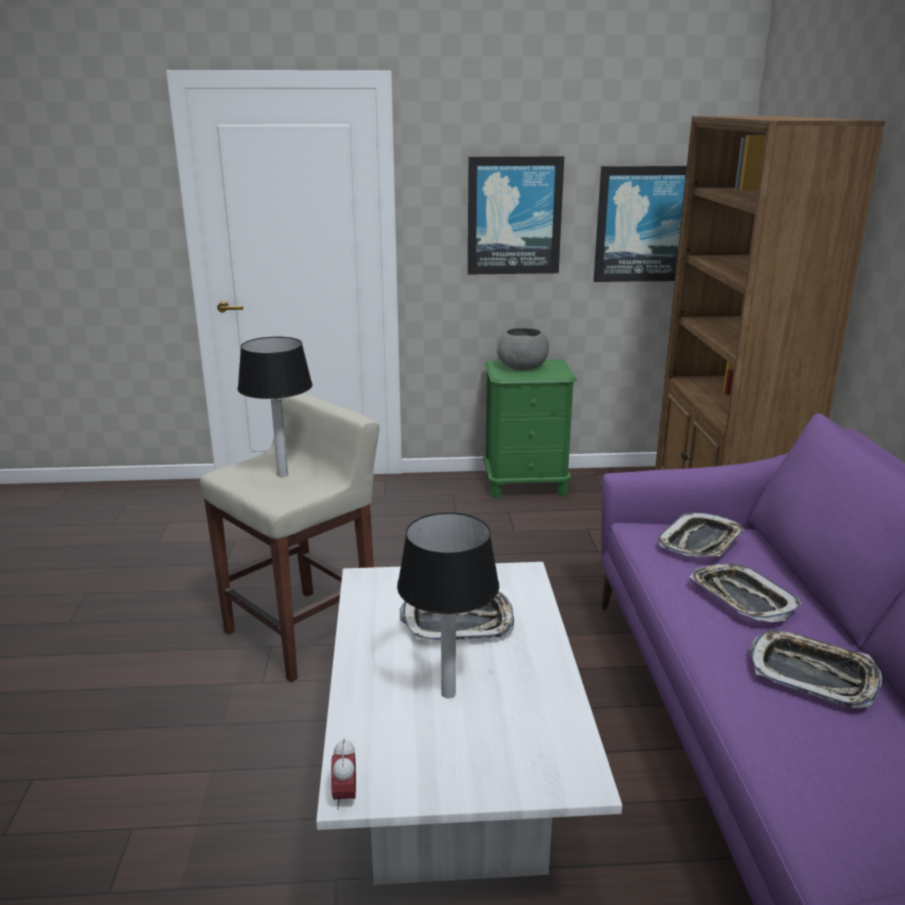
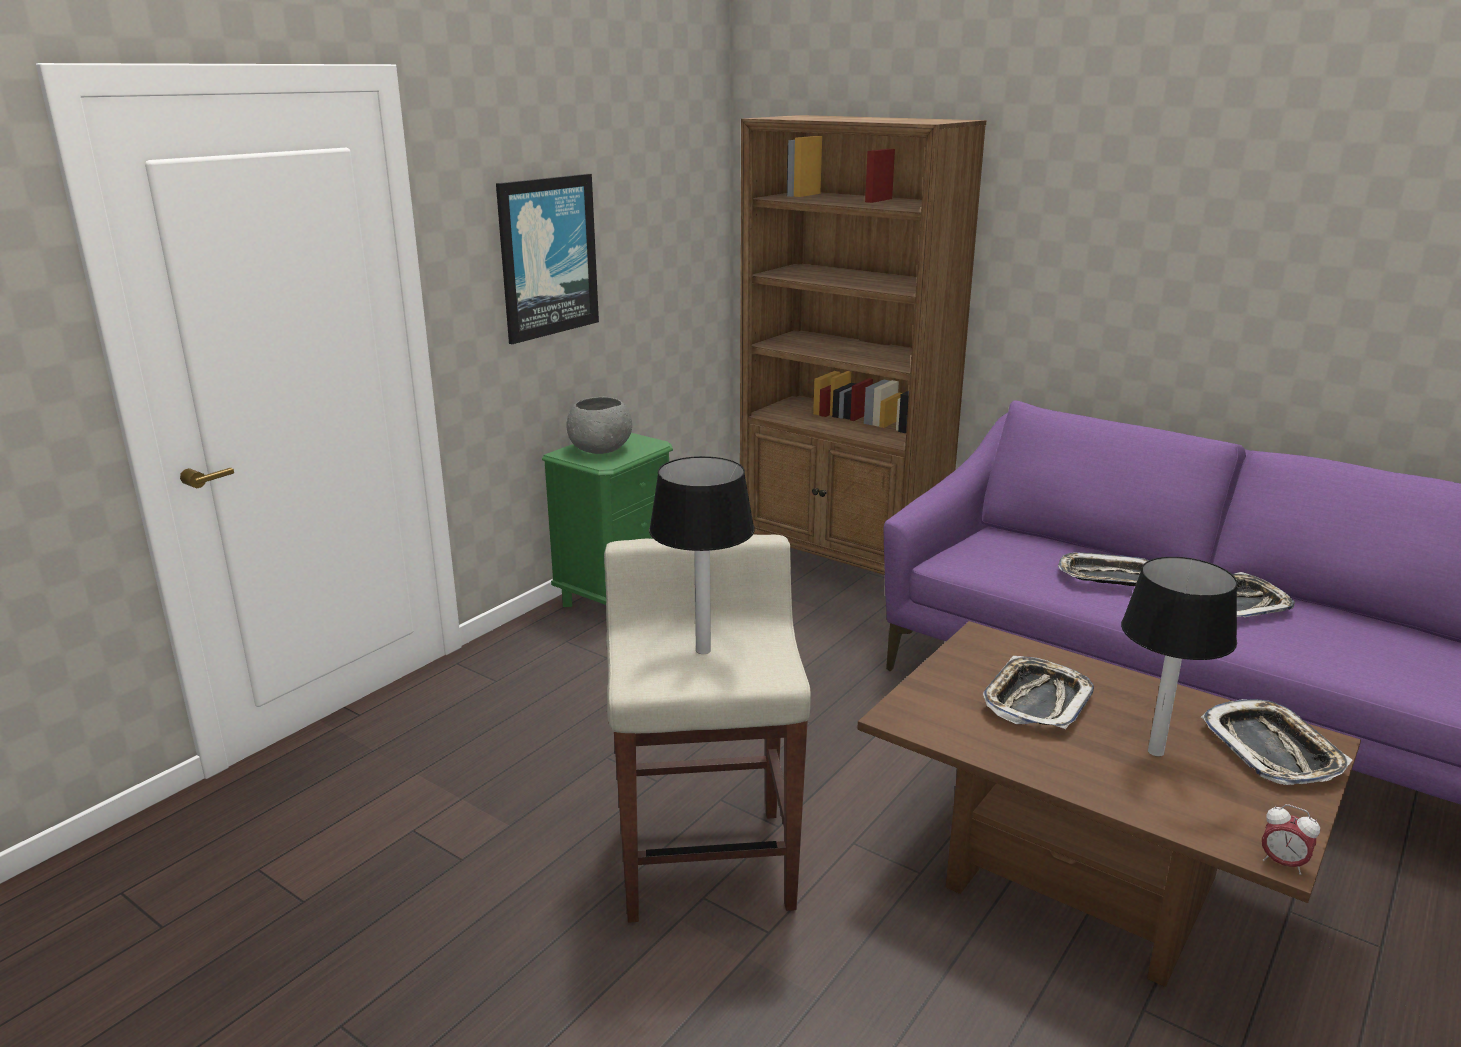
camera: 50 degrees left, 0 degrees up
(454, 797) = (1081, 882): white coffee table -> brown coffee table
(642, 224) = (659, 248): picture -> none
(700, 542) = (1004, 551): tray -> tray (1272, 750)

